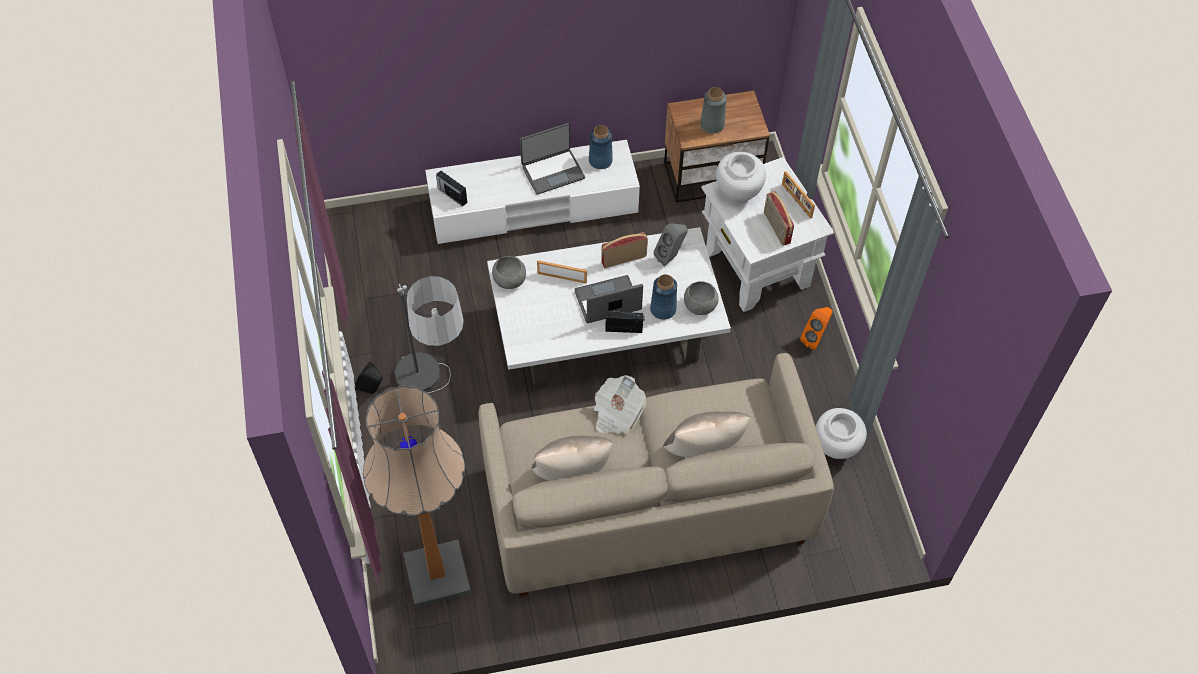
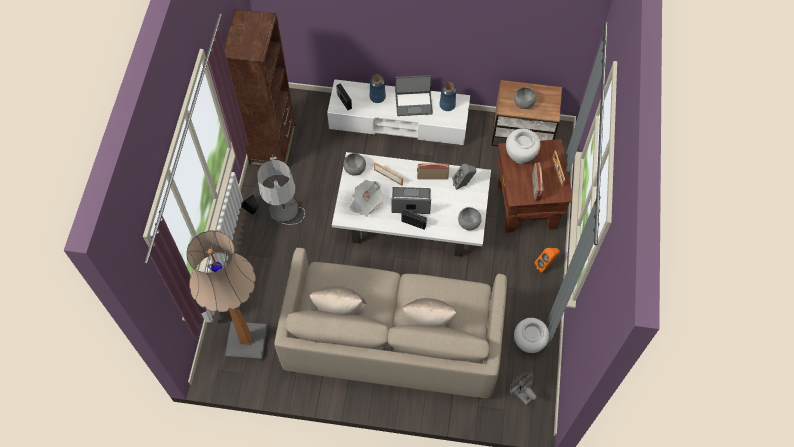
camera: 20 degrees right, 5 degrees up
(363, 288) = (273, 144): none -> brown bookcase
(617, 413) = (383, 279): newspaper -> newspaper (366, 203)
(663, 309) = (444, 218): blue vase -> blue vase (377, 97)
(712, 125) = (524, 103): grey vase -> grey bowl
(756, 268) = (526, 206): white side table -> brown side table
(854, 518) = (521, 393): none -> grey fan

